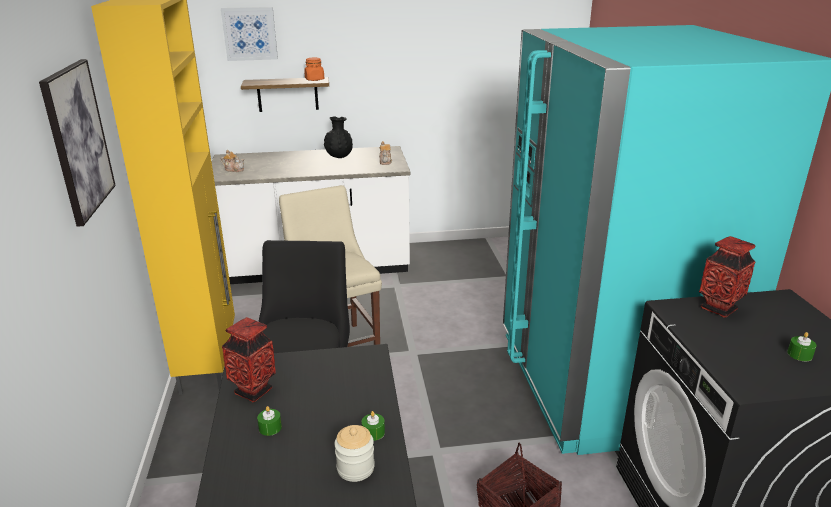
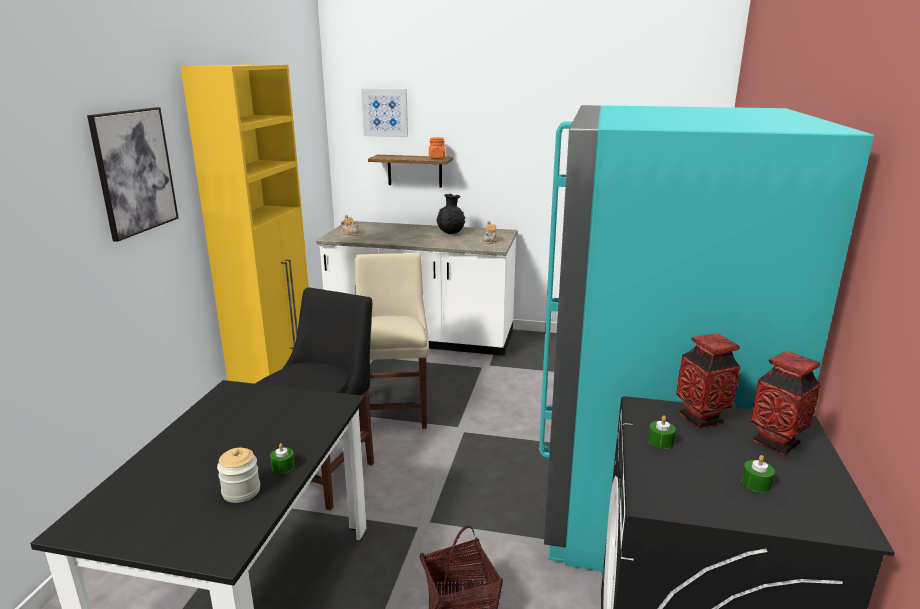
camera: 20 degrees right, 5 degrees down
(253, 391) = (218, 410): vase -> vase (776, 442)
(270, 427) = (204, 442): green candle -> green candle (660, 441)

